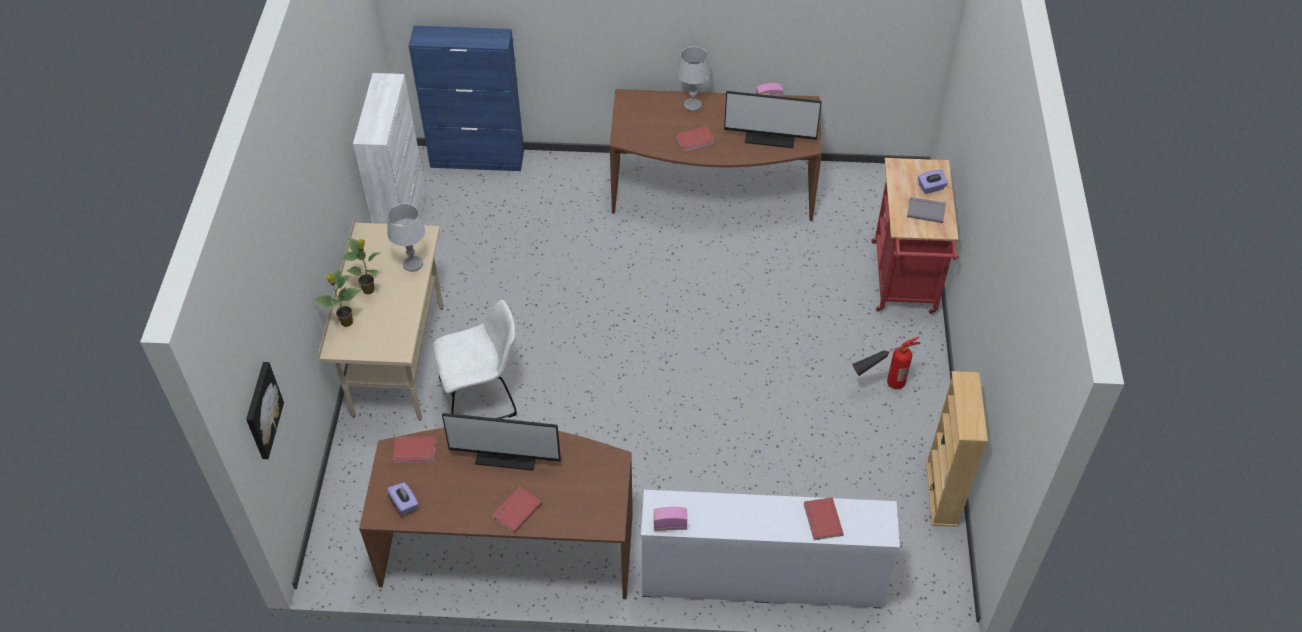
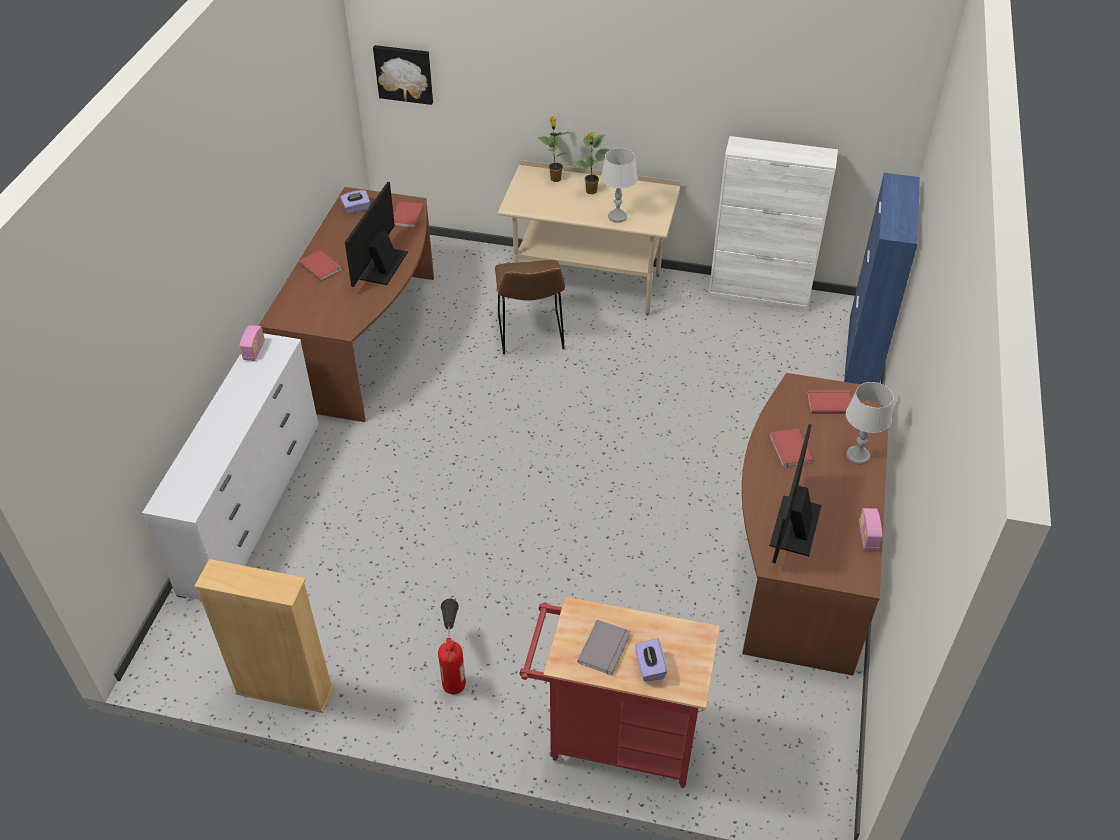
camera: 100 degrees right, 5 degrees down
(483, 397) = (531, 335): white chair -> brown chair
(821, 520) = (204, 457): red book -> red book (829, 402)

